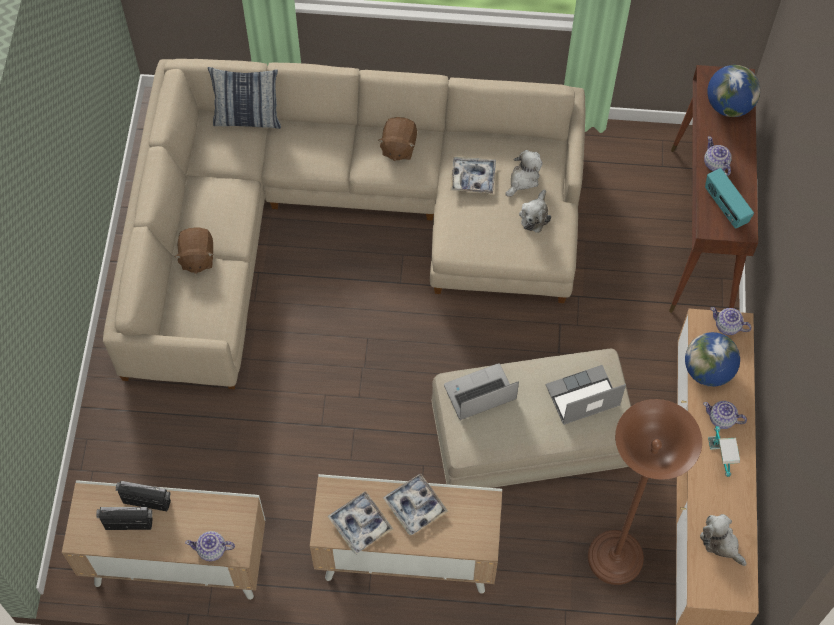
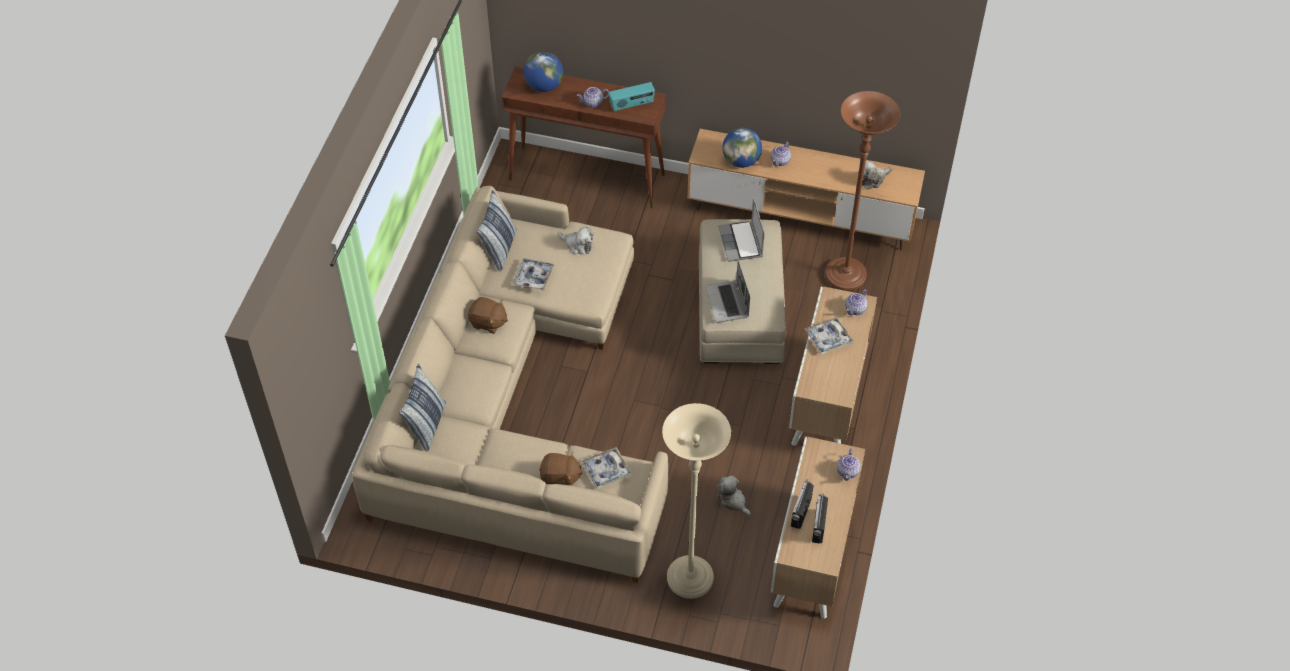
camera: 80 degrees left, 10 degrees down
(133, 433) = (690, 578): none -> beige floor lamp
(360, 524) = (838, 374): tray -> tray (606, 471)
(510, 137) = (499, 249): none -> pillow
(523, 179) = (543, 246): plush toy -> plush toy (732, 501)
(718, 462) = (813, 169): table lamp -> none
(728, 326) = (707, 143): teapot -> teapot (855, 309)

